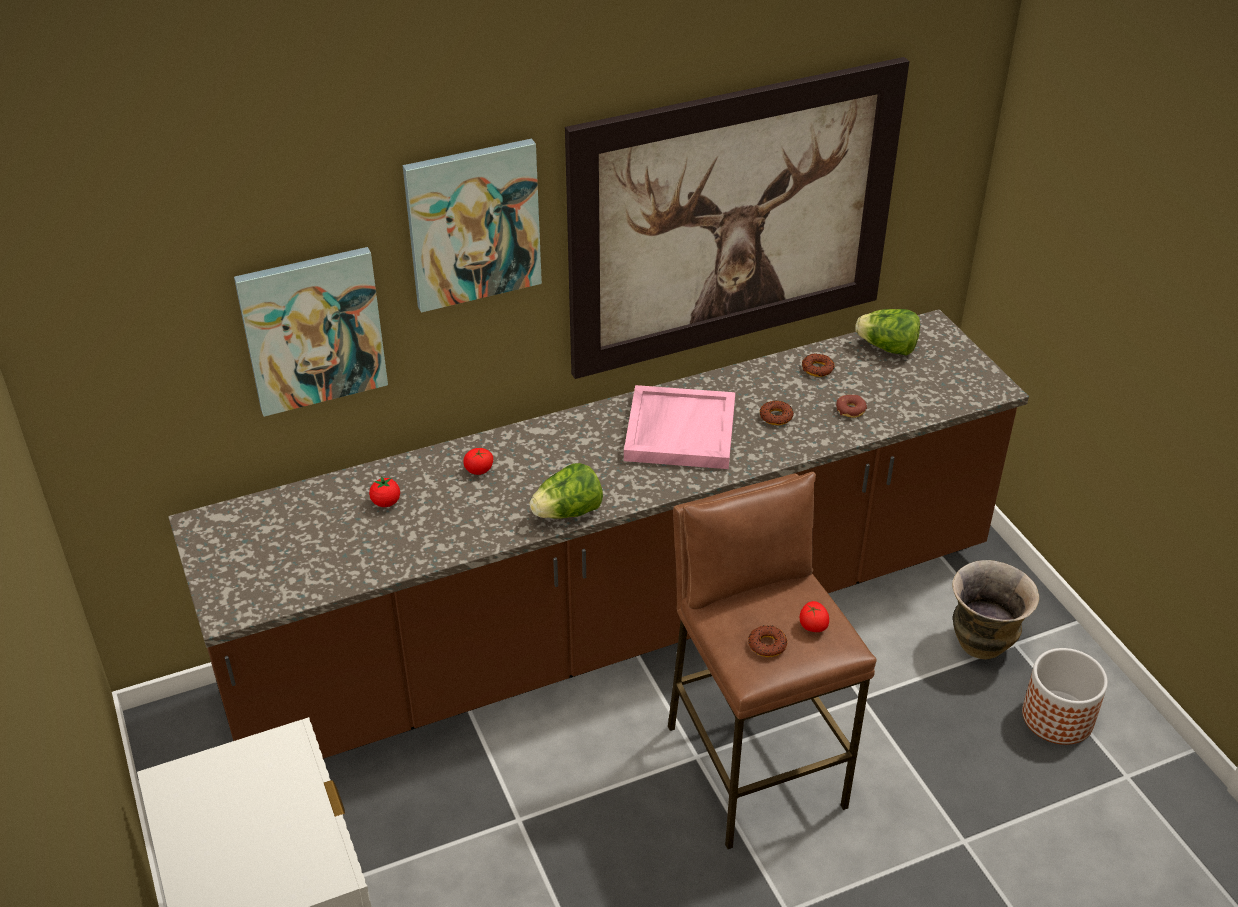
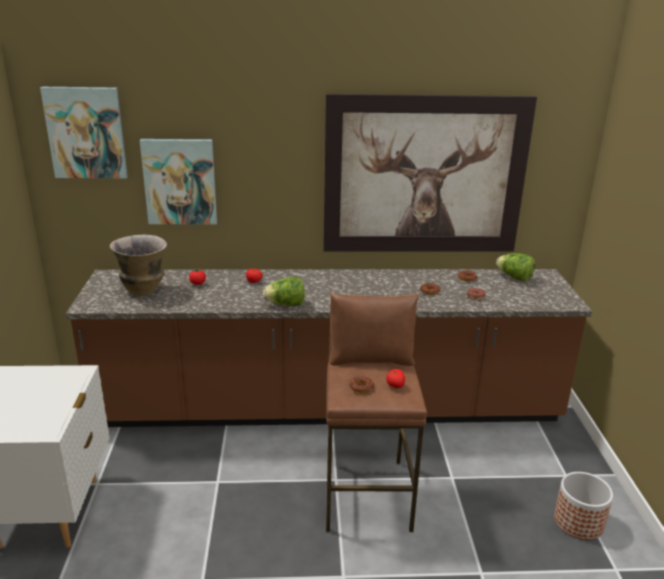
camera: 20 degrees right, 15 degrees down
(473, 224) = (271, 140): picture -> picture (86, 133)
(679, 430) = (371, 287): pink tray -> none
(982, 644) = (543, 470): vase -> vase (144, 291)

